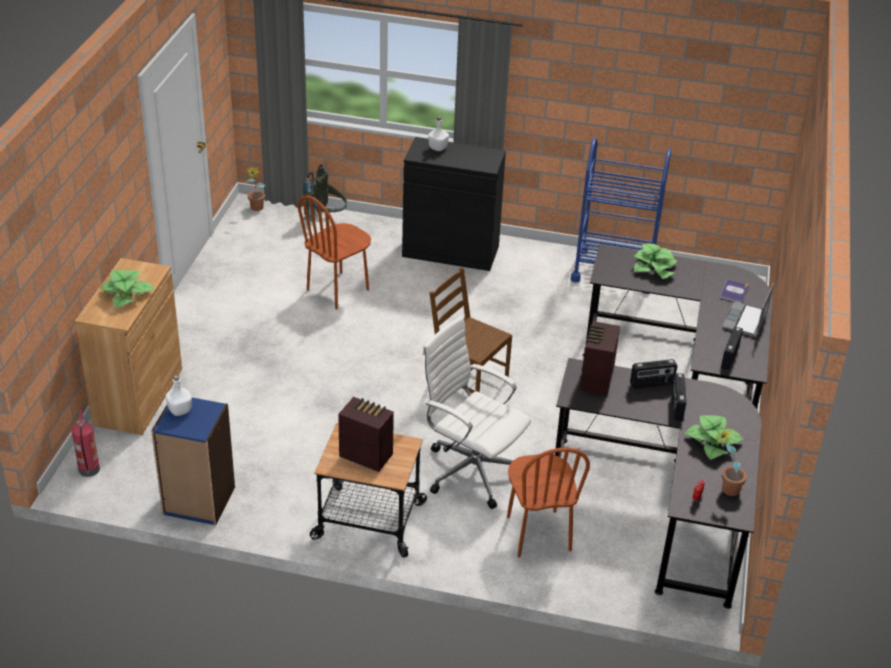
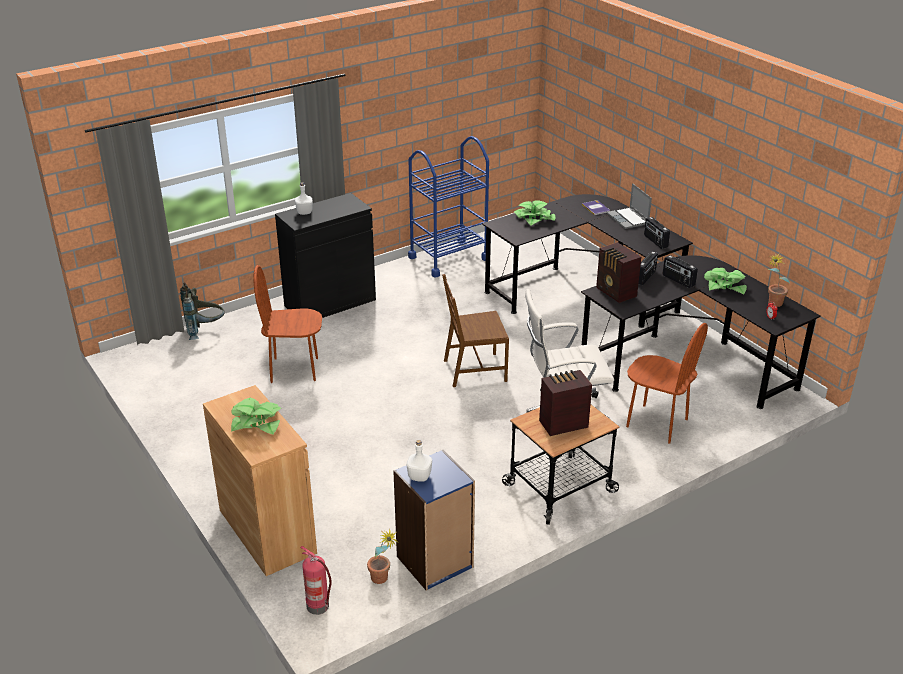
camera: 45 degrees left, 5 degrees down
(256, 209) = (137, 355): potted plant -> potted plant (382, 580)
(338, 290) = (294, 369): brown chair -> brown chair turned 90 degrees clockwise

